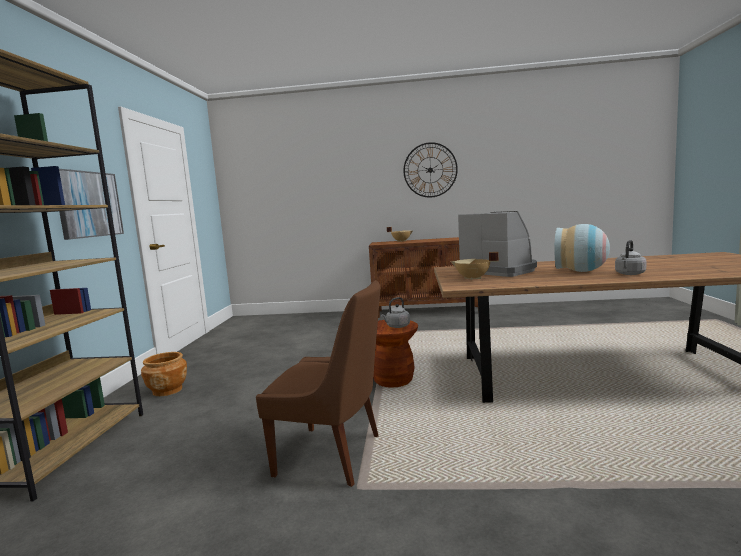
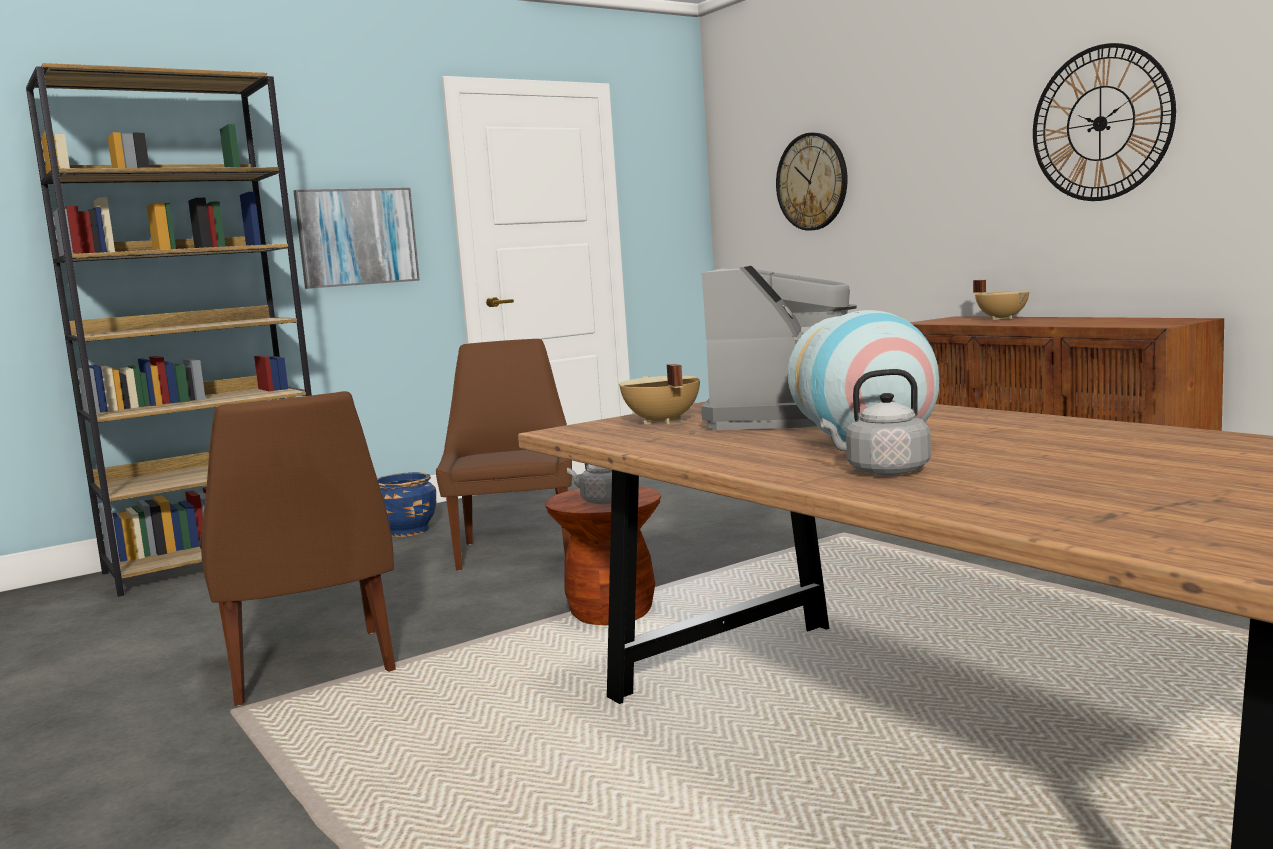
camera: 50 degrees right, 0 degrees up
(167, 390) = (407, 530): brown planter -> blue planter
(269, 377) = (517, 550): none -> brown chair
(290, 186) = (812, 182): none -> wall clock

